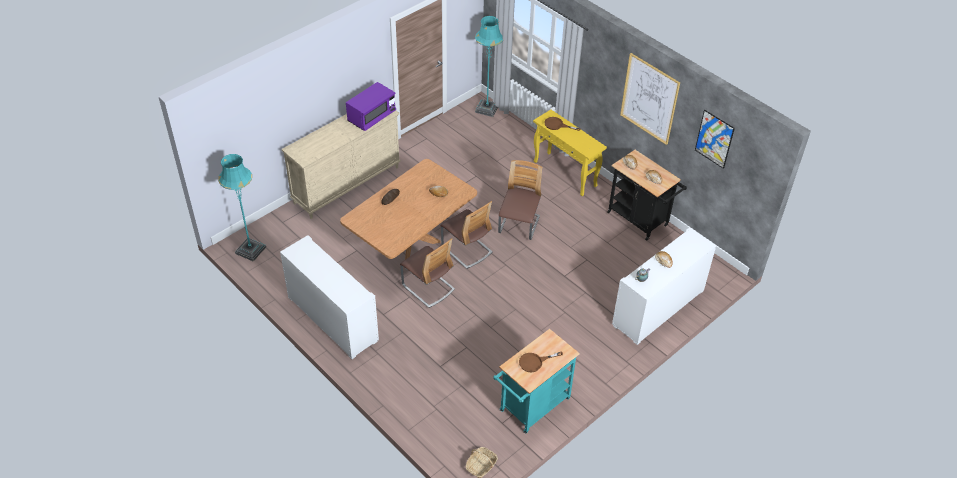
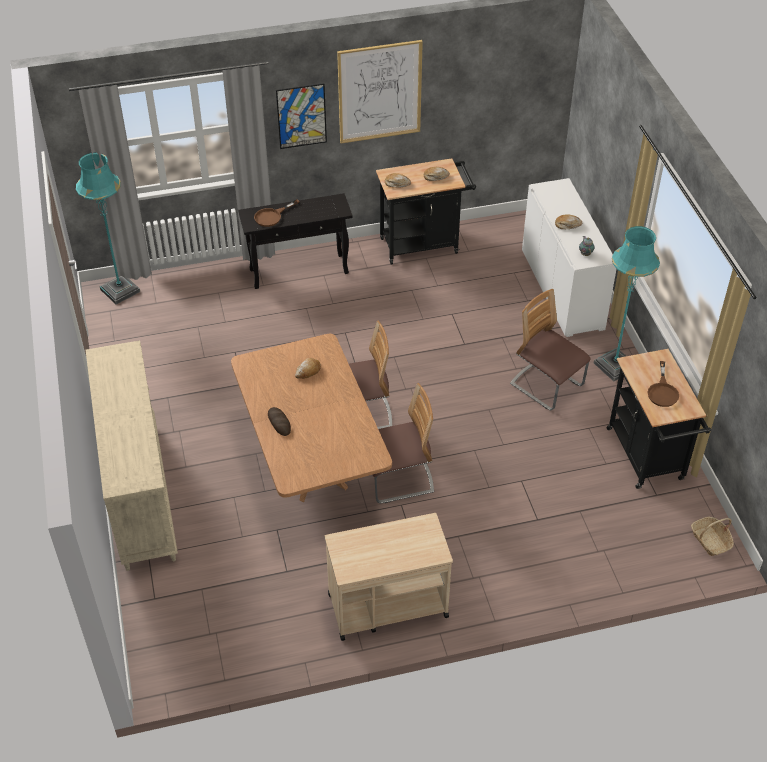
camera: 60 degrees left, 0 degrees up
(250, 250) = (183, 660): turquoise floor lamp -> turquoise floor lamp (615, 366)
(332, 319) = (387, 605): white cabinet -> beige cart
(372, 117) = (123, 371): purple microwave -> none
(519, 225) = (353, 348): chair -> chair (546, 386)
(531, 408) = (647, 458): turquoise cart -> black cart
(565, 174) = (299, 271): yellow console table -> black console table
(714, 139) = (485, 76): picture -> picture (301, 116)

